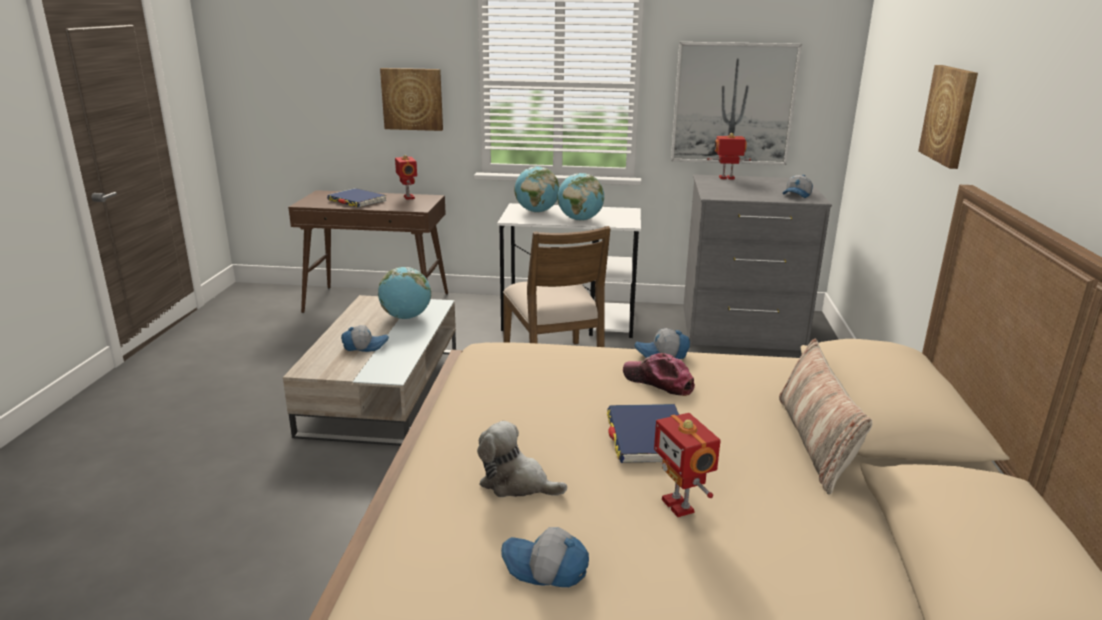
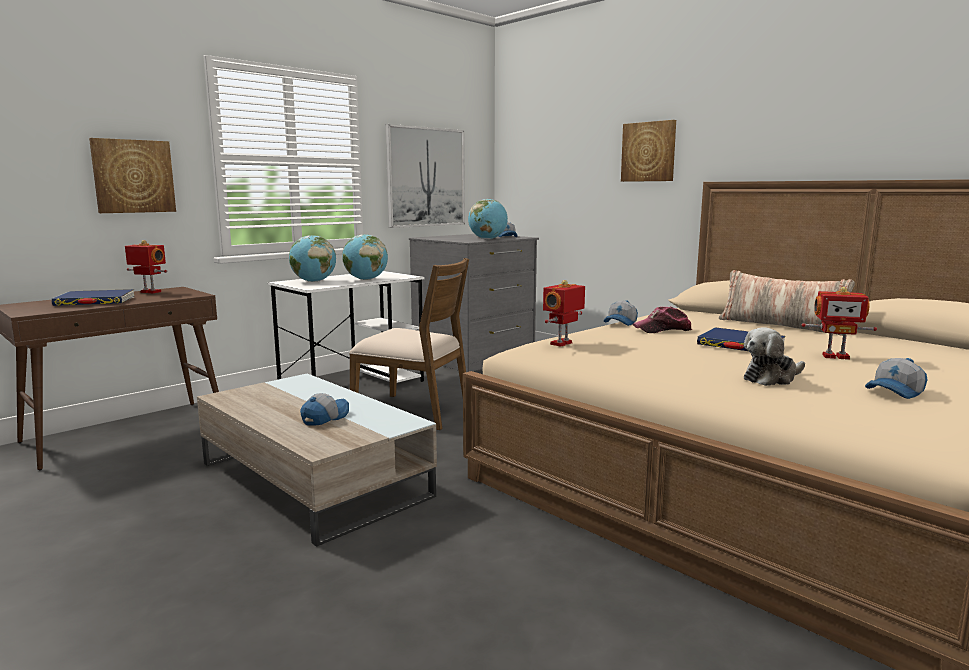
camera: 50 degrees left, 10 degrees down
(406, 317) = (300, 393): globe -> globe (488, 239)
(727, 178) = (438, 236): toy robot -> toy robot (562, 344)

